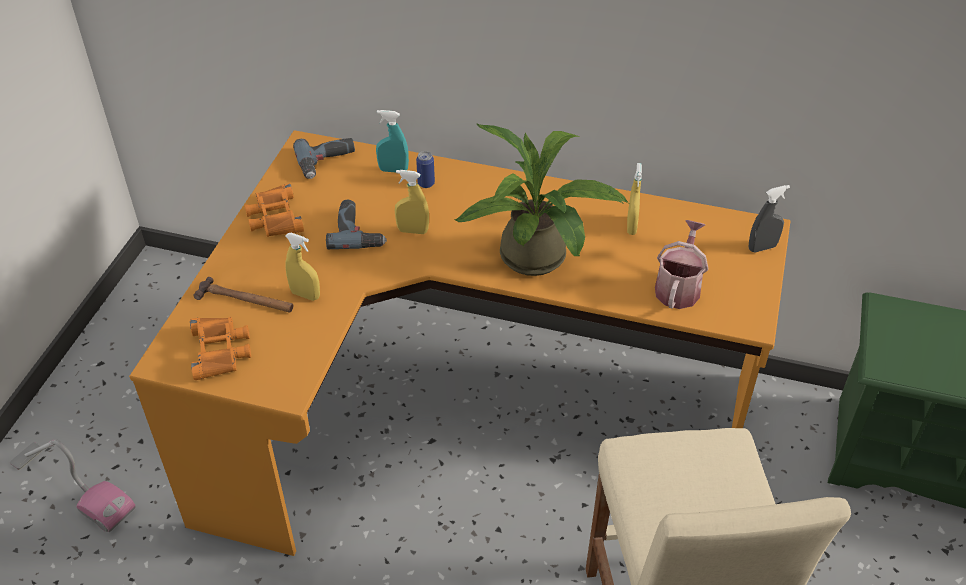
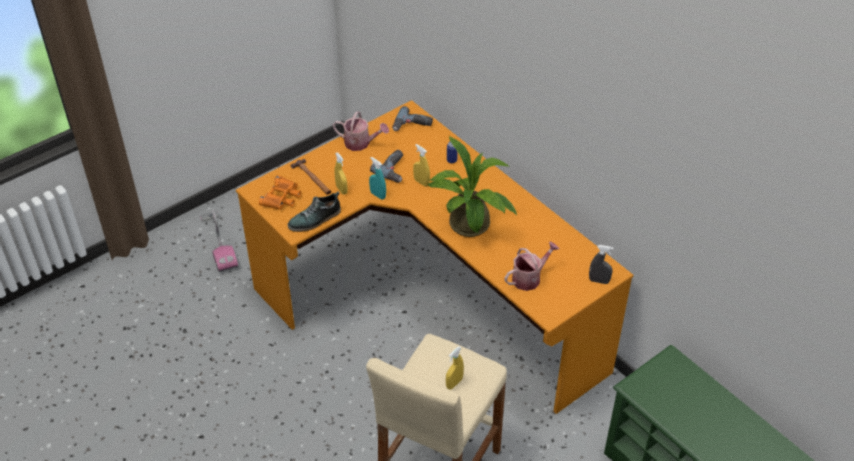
camera: 35 degrees right, 0 degrees up
(274, 217) = (361, 143): orange binoculars -> watering can
(304, 358) = (315, 219): none -> shoe
(393, 170) = (441, 145): turquoise spray bottle -> turquoise spray bottle (378, 195)
(631, 226) = (538, 234): yellow spray bottle -> yellow spray bottle (454, 383)

